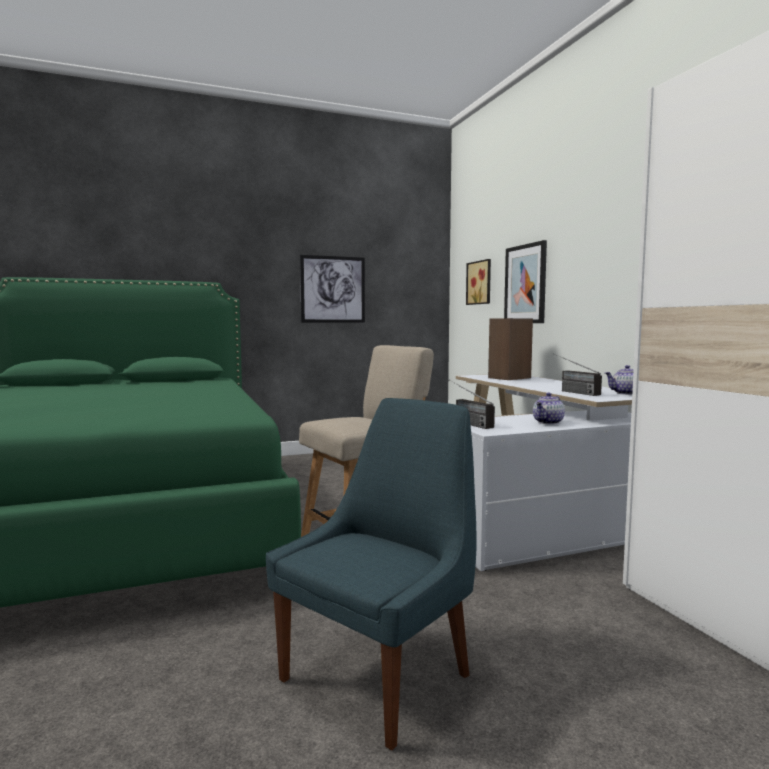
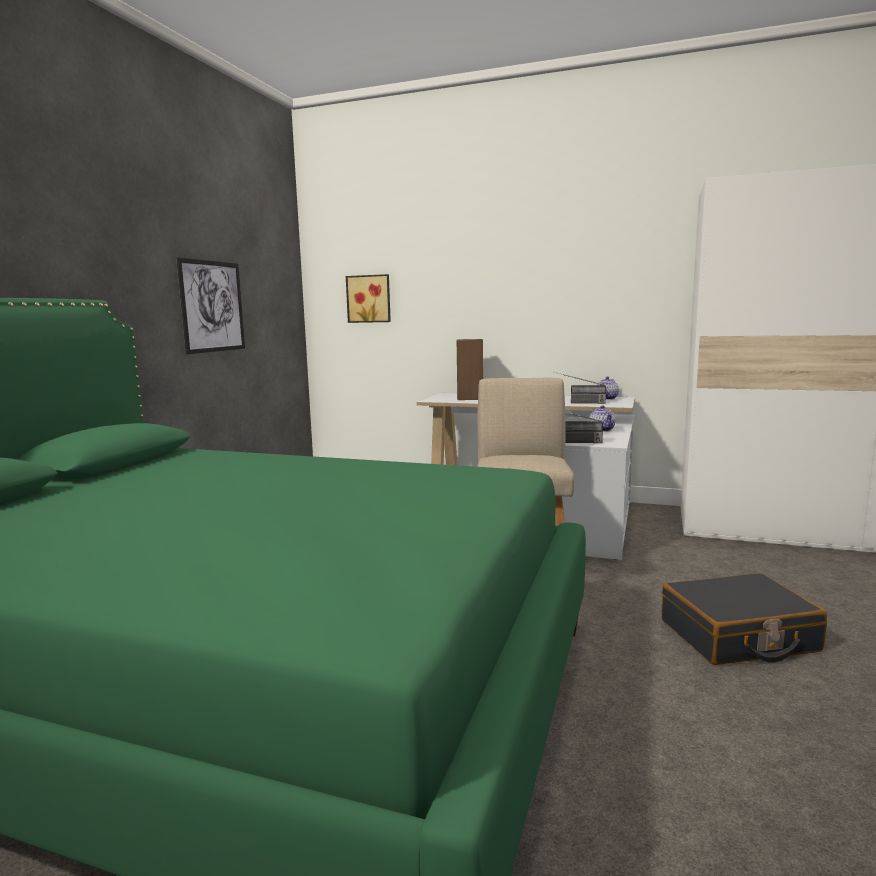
camera: 50 degrees left, 5 degrees up
(380, 674) = (738, 636): blue chair -> black suitcase
(525, 284) = (448, 304): picture -> none

